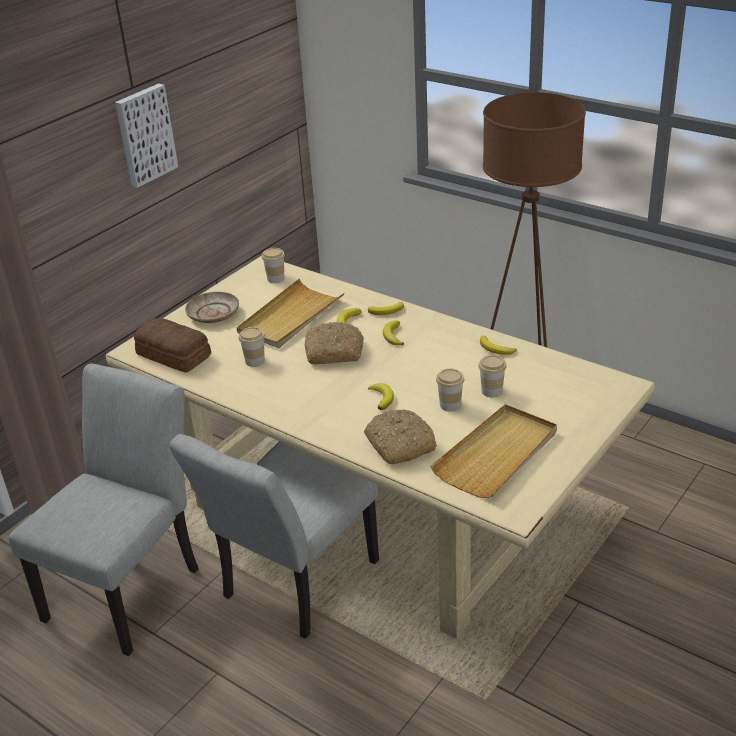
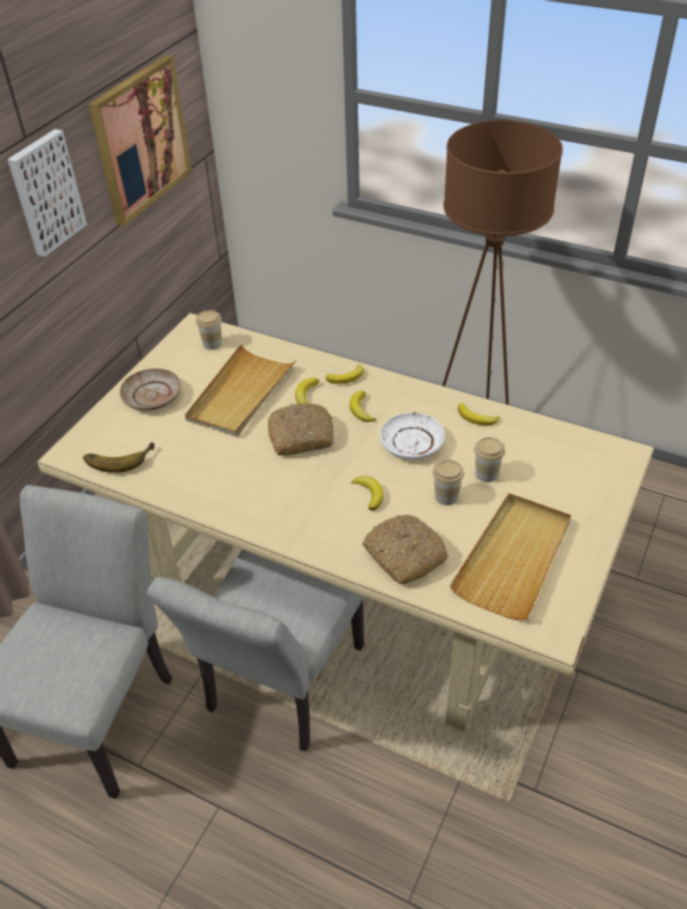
camera: 10 degrees left, 10 degrees up
(173, 356) = (118, 457): bread -> banana
(235, 103) = (140, 140): none -> picture
(255, 361) = (214, 456): cup -> none
(431, 364) = (411, 443): none -> white plate

